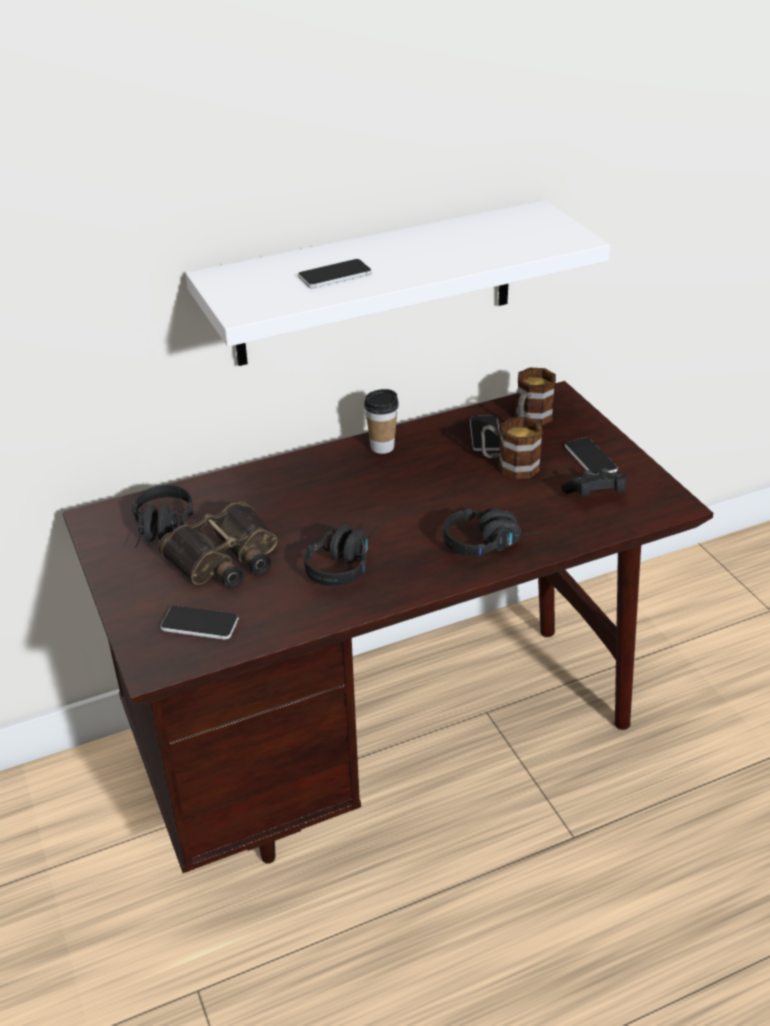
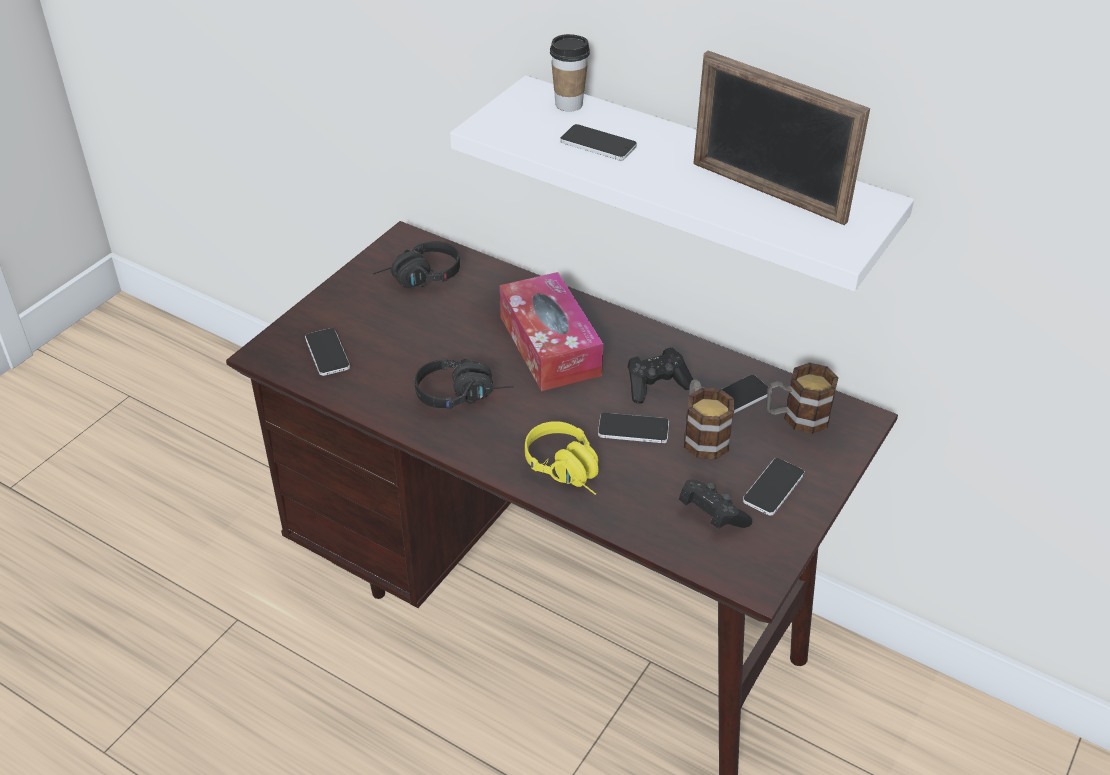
camera: 55 degrees right, 5 degrees up
(225, 558) = (413, 327): binoculars -> none
(333, 495) = (549, 345): none -> tissue box
(382, 447) = (648, 342): cup -> cup (569, 104)
(435, 463) = (656, 385): none -> black game controller
(473, 493) = (633, 429): none -> phone
(481, 239) = (767, 192): none -> picture frame
(490, 543) = (569, 471): black headphones -> yellow headphones

